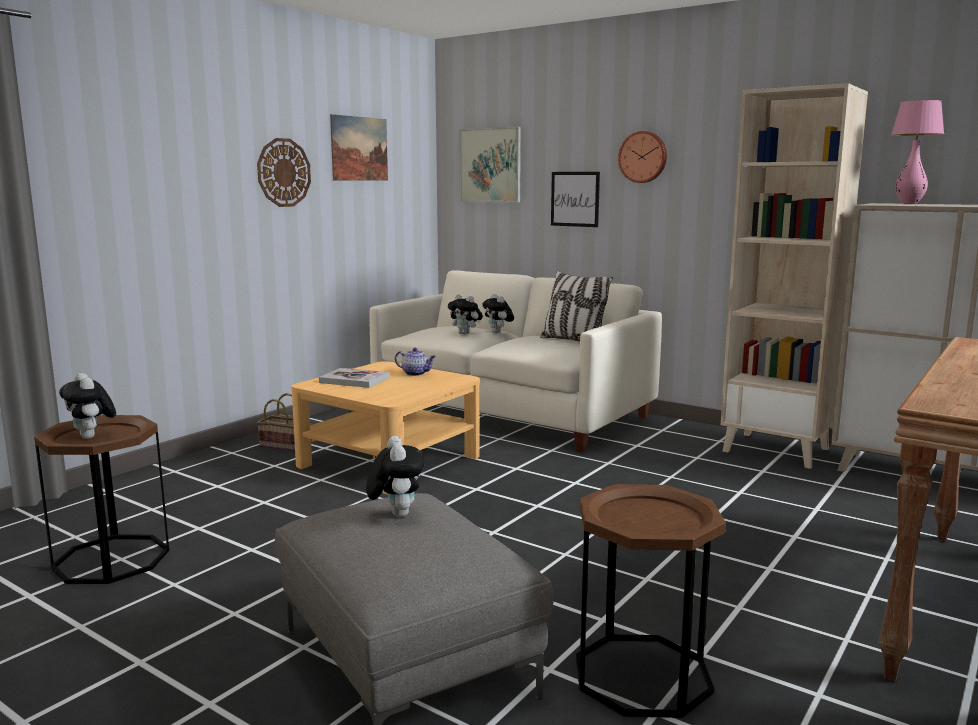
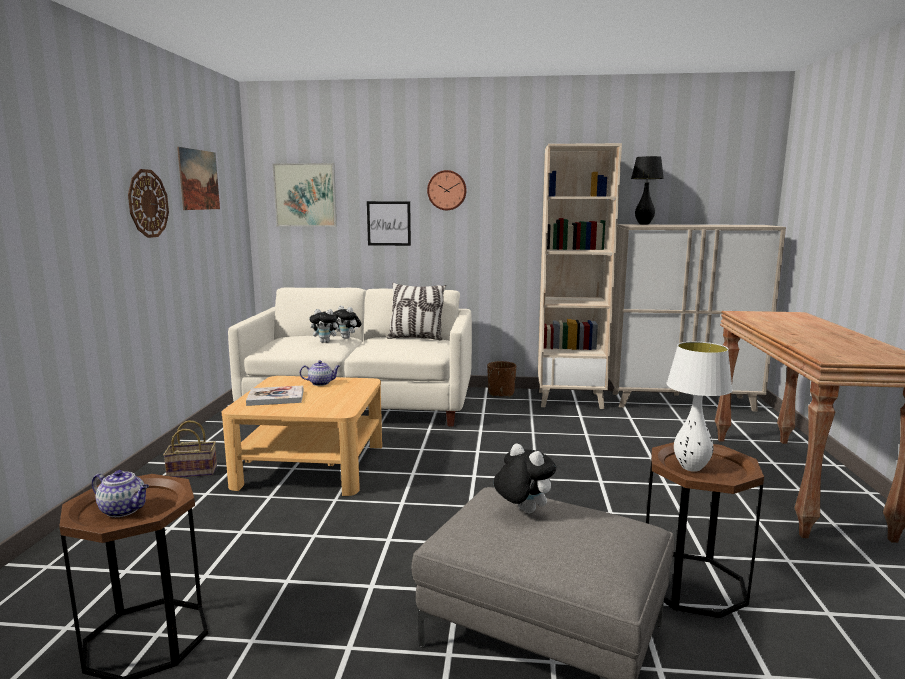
camera: 30 degrees left, 0 degrees up
(92, 437) = (124, 510): plush toy -> teapot
(631, 515) = (691, 468): none -> white table lamp
(690, 428) = (501, 393): none -> brown planter
(909, 203) = (644, 224): pink table lamp -> black table lamp

